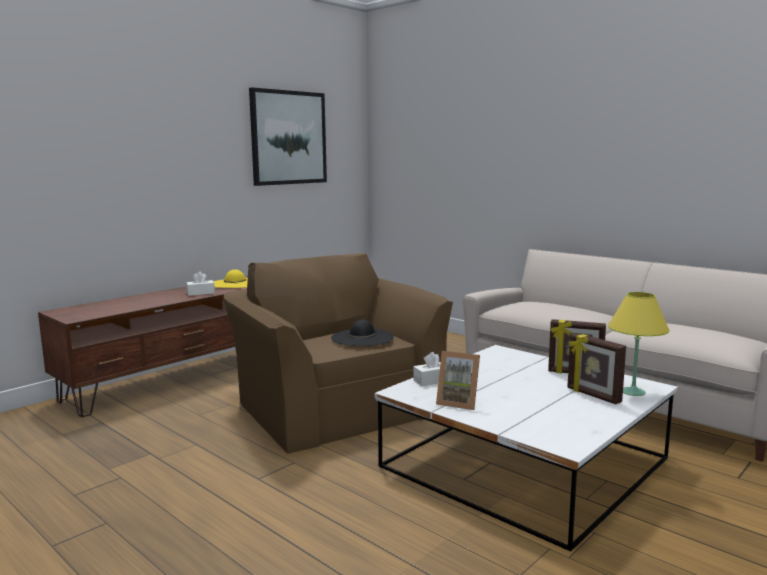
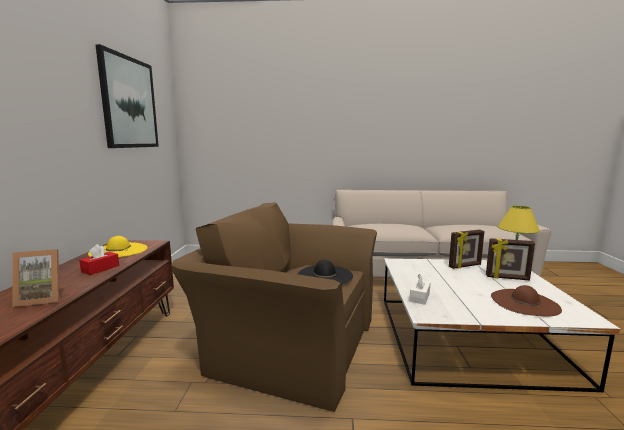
camera: 40 degrees left, 0 degrees up
(201, 293) = (100, 269): white tissue box -> red tissue box
(458, 402) = (473, 309): picture frame -> picture frame (42, 299)
(535, 415) = (524, 302): none -> brown hat

